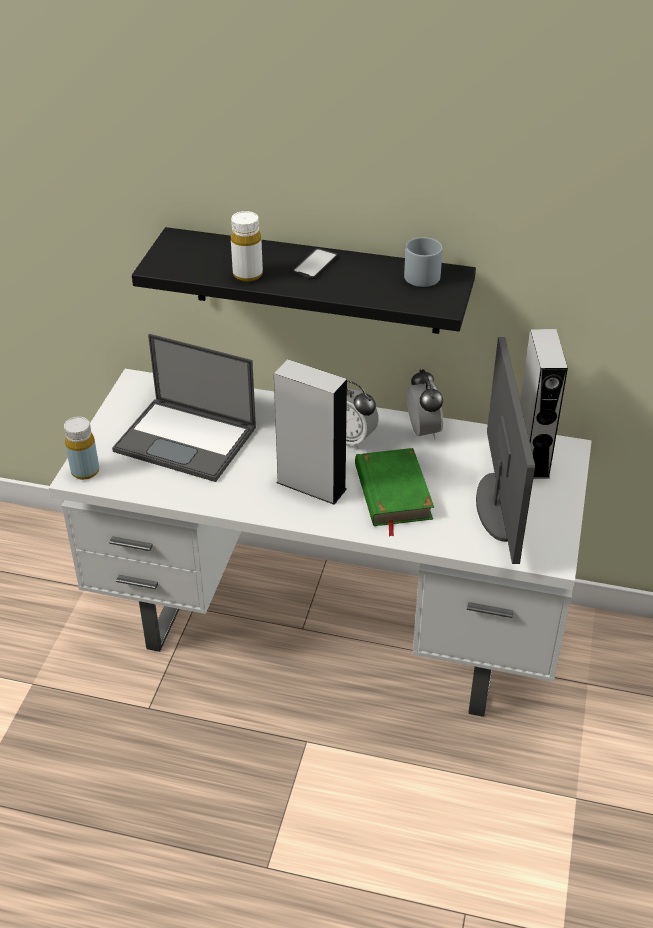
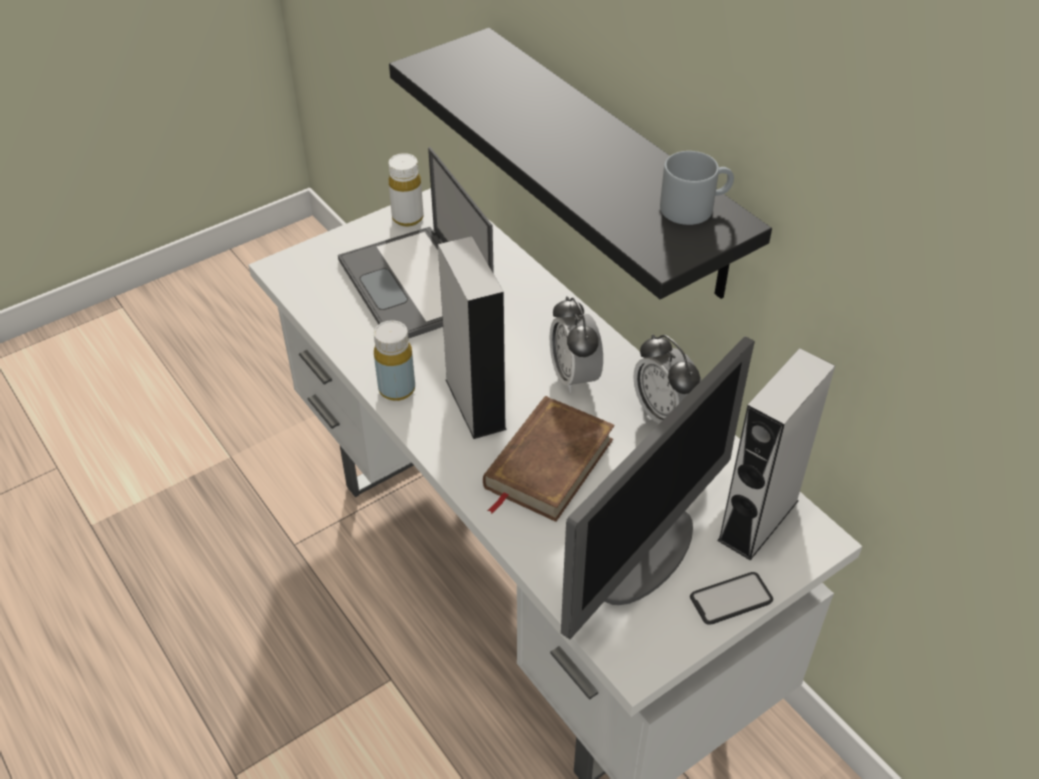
camera: 40 degrees right, 5 degrees up
(85, 471) = (294, 266): yellow bottle -> yellow bottle (397, 389)
(247, 274) = (497, 115): white bottle -> white bottle (408, 218)
(315, 264) = (584, 136): phone -> phone (731, 599)
(392, 493) = (548, 463): green book -> brown book
(422, 431) = (664, 413): alarm clock -> alarm clock turned 120 degrees clockwise

